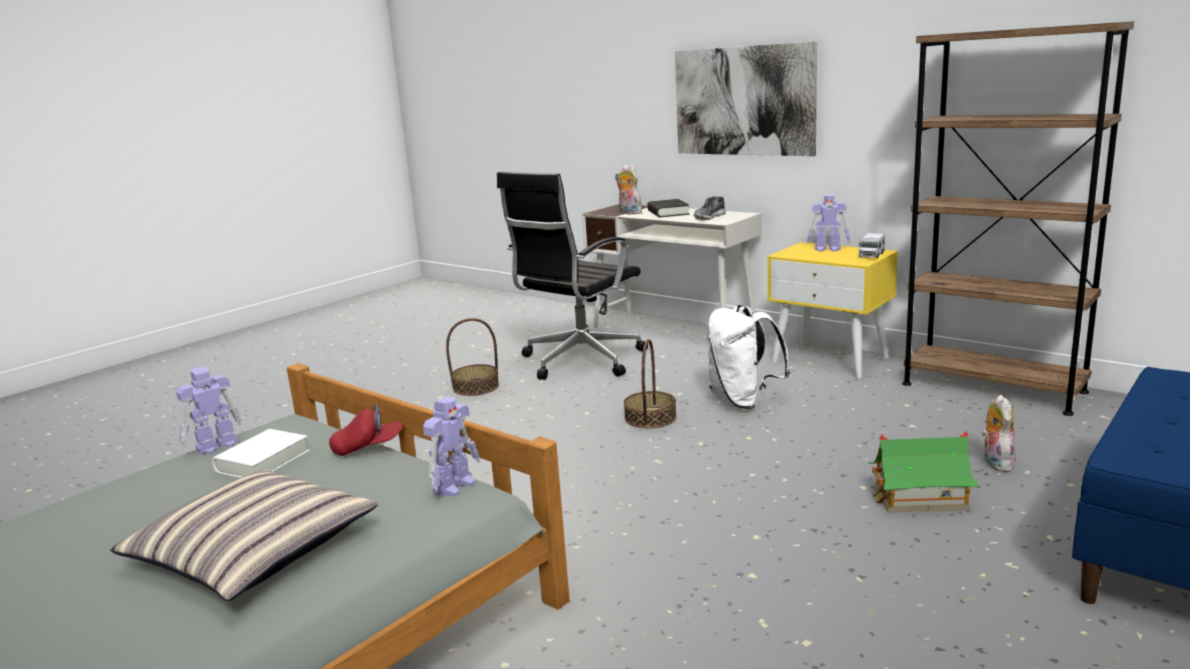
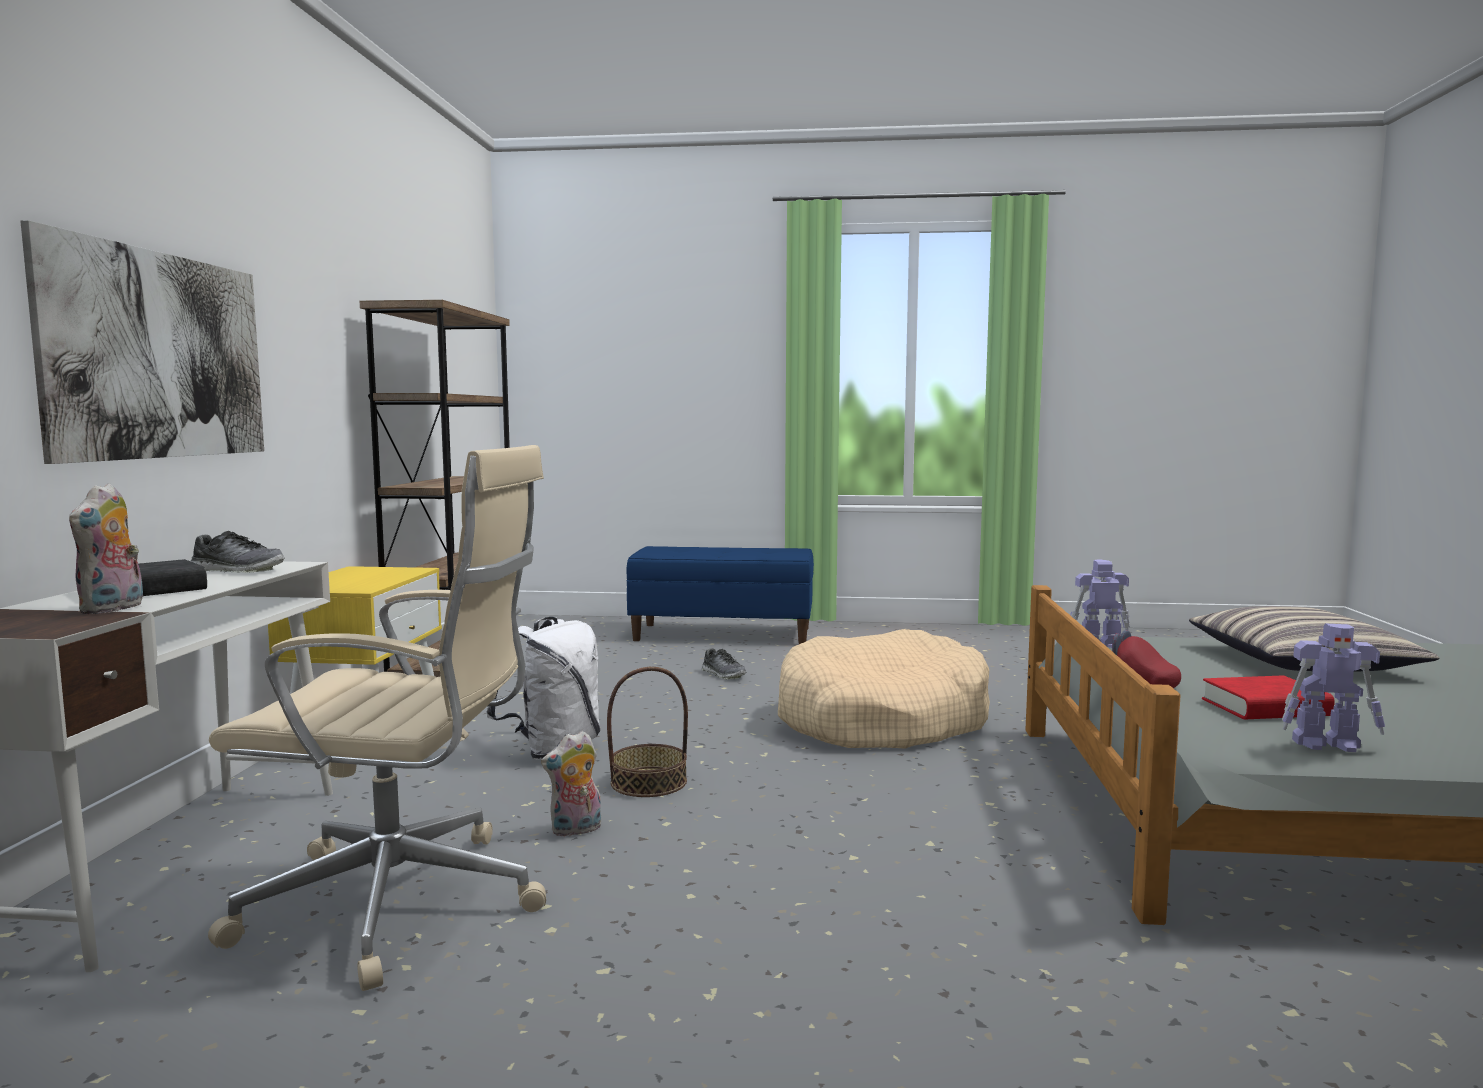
camera: 125 degrees left, 10 degrees down
(263, 461) = (1265, 708): white book -> red book
(476, 387) = (622, 971): basket -> none
(579, 361) = (403, 904): black office chair -> beige office chair
(684, 534) = (881, 719): none -> beige dog bed
(828, 249) = (331, 580): toy robot -> none
(871, 255) = (377, 569): toy truck -> none
(919, 498) = (723, 675): toy house -> shoe
(995, 463) = (637, 664): plush toy -> plush toy (575, 830)

